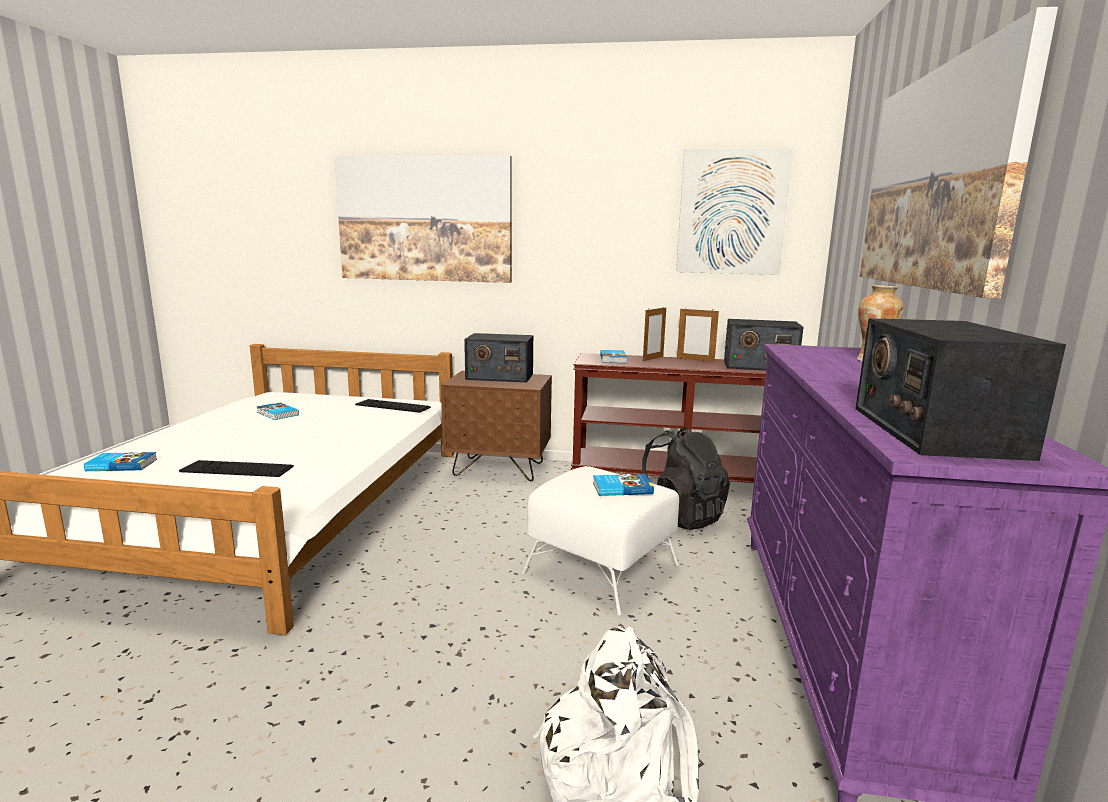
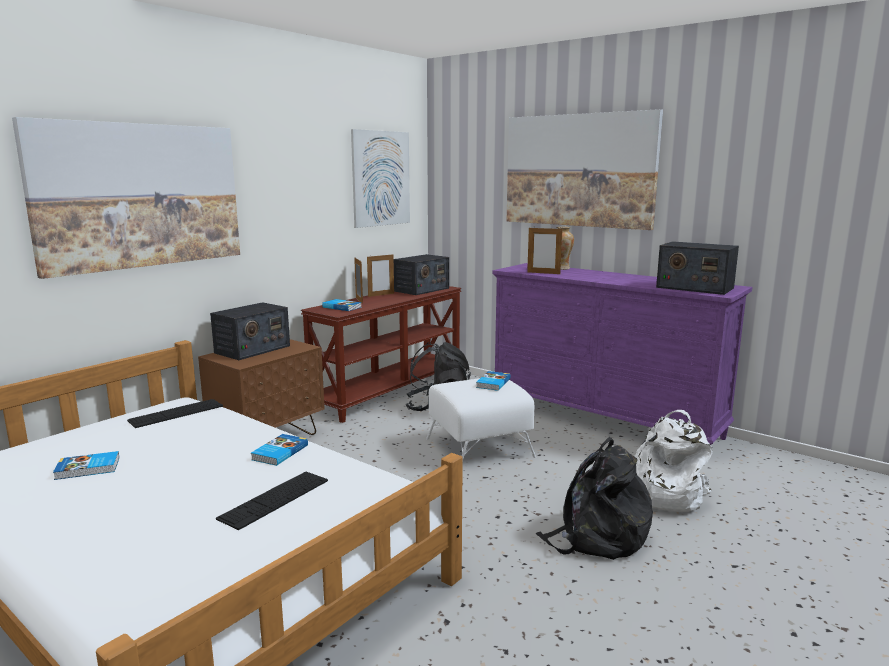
camera: 60 degrees left, 0 degrees up
(122, 465) = (151, 568): book -> book (279, 452)
(425, 721) = (597, 537): none -> black backpack
(806, 358) = (543, 273): none -> picture frame

